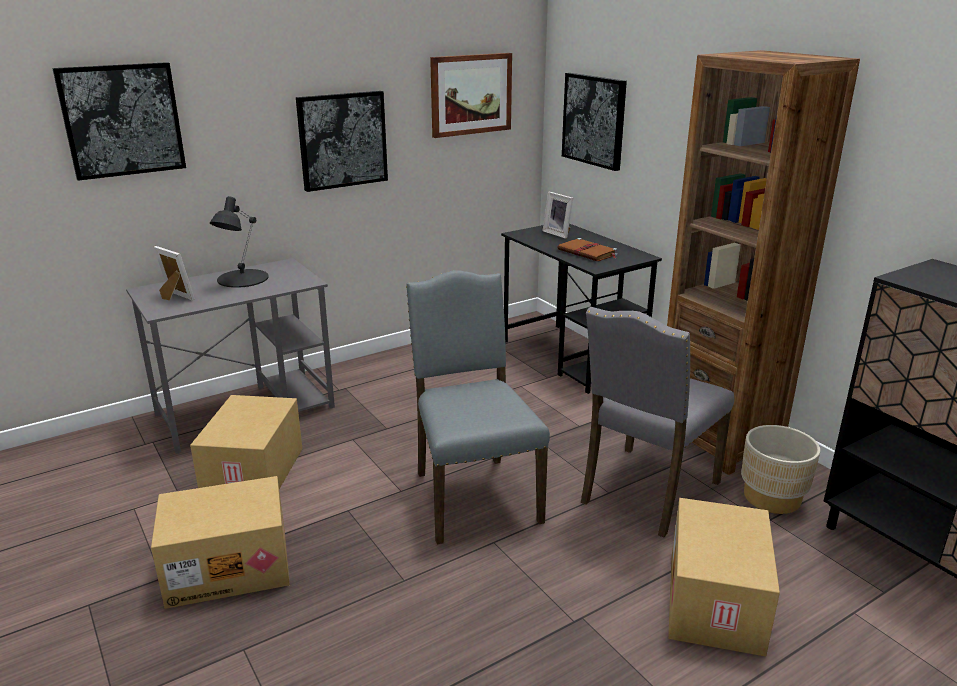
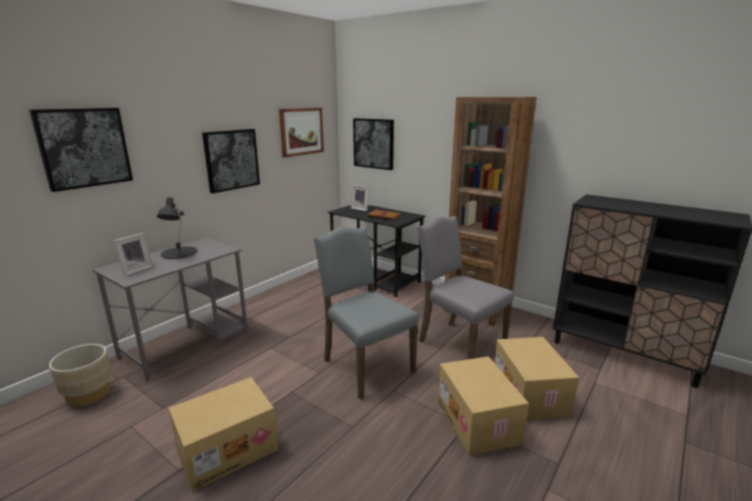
camera: 20 degrees left, 5 degrees down
(174, 297) = (136, 270): picture frame -> picture frame turned 105 degrees clockwise
(255, 473) = (214, 382): cardboard box -> cardboard box (479, 422)
(646, 492) = (459, 343): grey chair -> grey chair turned 120 degrees clockwise
(772, 498) = (521, 333): beige planter -> beige planter (88, 394)

